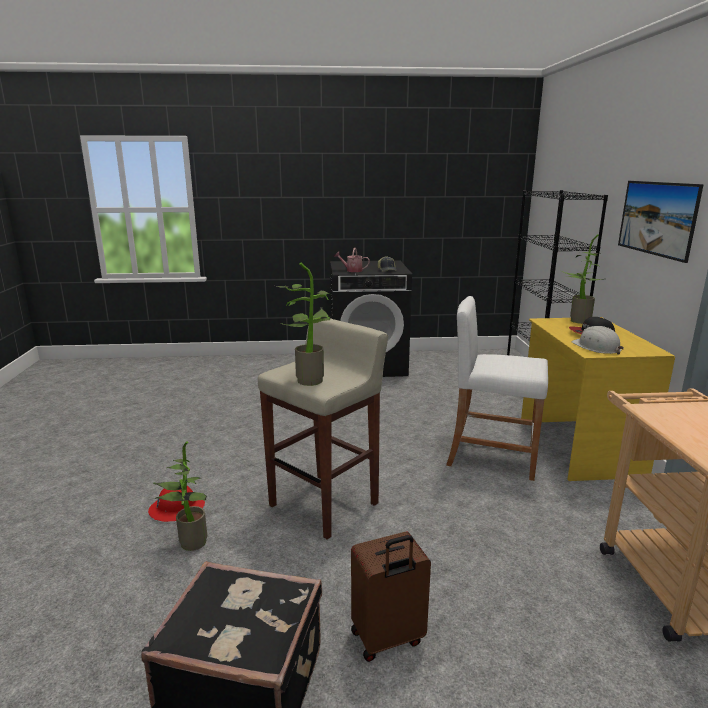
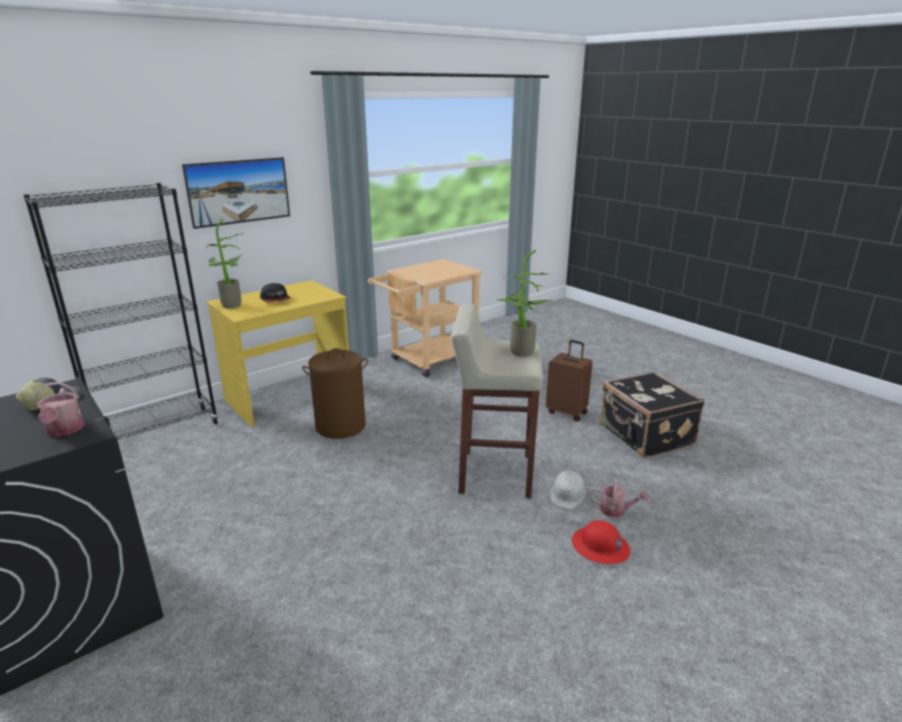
camera: 125 degrees left, 5 degrees up
(189, 543) = (616, 510): potted plant -> watering can
(491, 457) = (340, 426): white stool -> brown laundry basket
(596, 347) = (316, 295): white hard hat -> white hard hat (567, 494)

